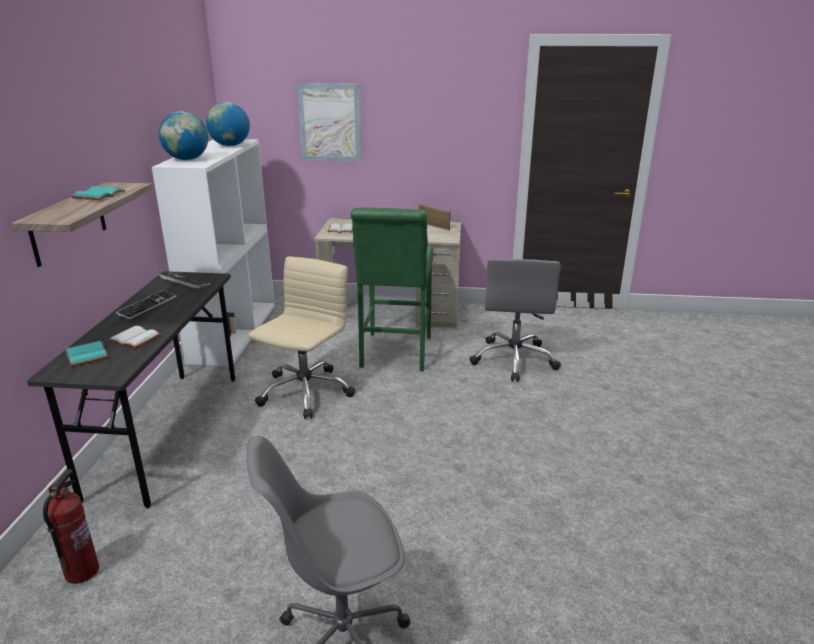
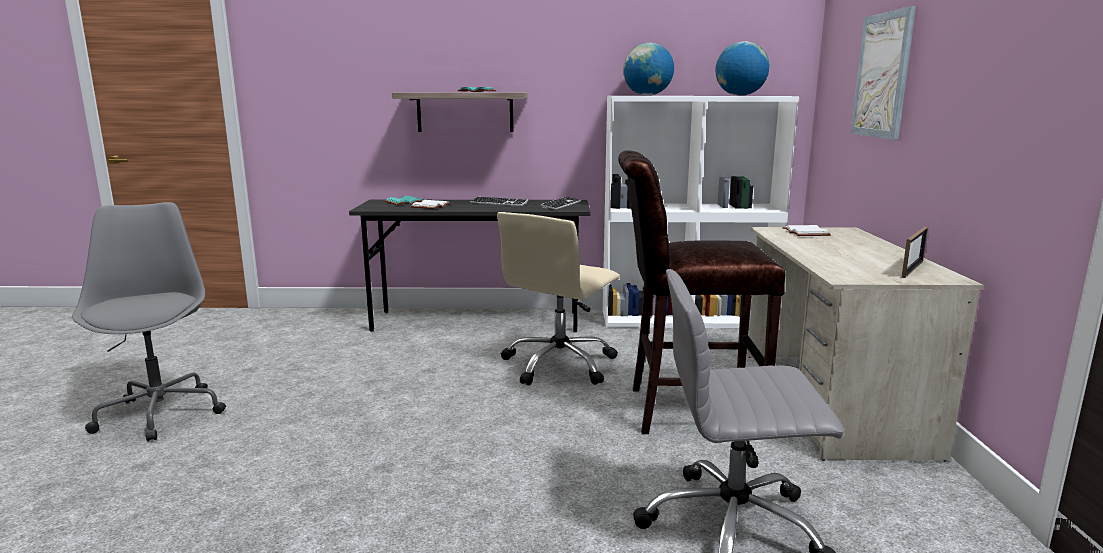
camera: 85 degrees right, 10 degrees down
(81, 571) = (308, 325): fire extinguisher -> none
(305, 392) = (559, 365): beige office chair -> beige office chair turned 105 degrees clockwise
(394, 354) = (685, 410): green stool -> brown stool

